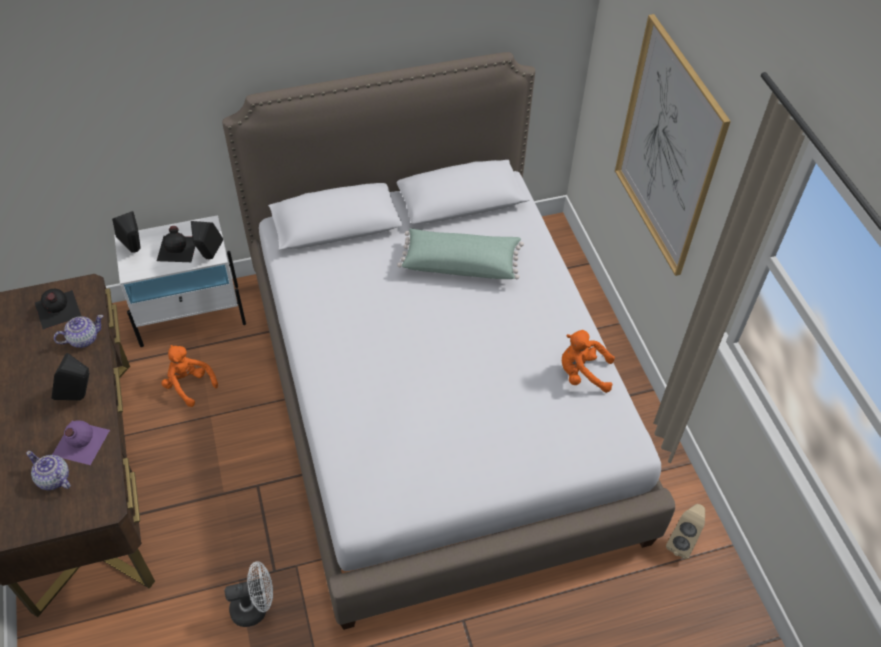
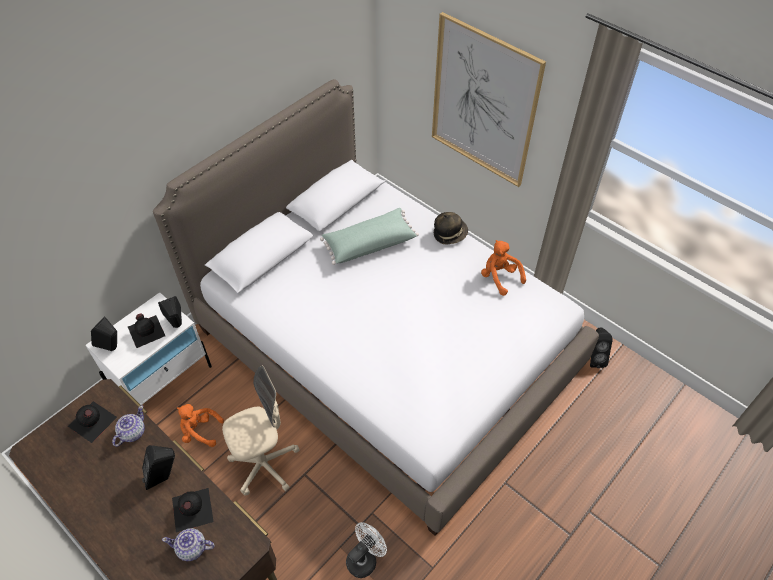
camera: 30 degrees left, 0 degrees up
(80, 443) = (191, 510): purple bottle -> black bottle
(226, 453) = (264, 464): none -> beige office chair
(562, 295) = (450, 234): none -> hat
(582, 373) = (499, 277): orange plush toy -> orange plush toy turned 75 degrees clockwise
(682, 542) = (594, 358): beige speaker -> black speaker

